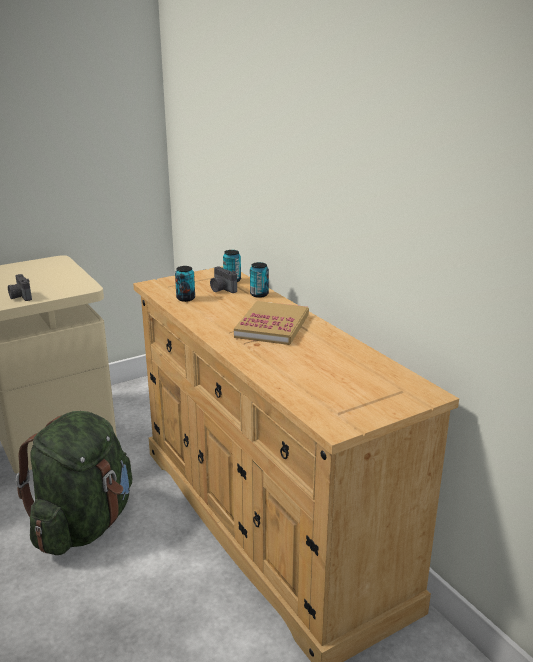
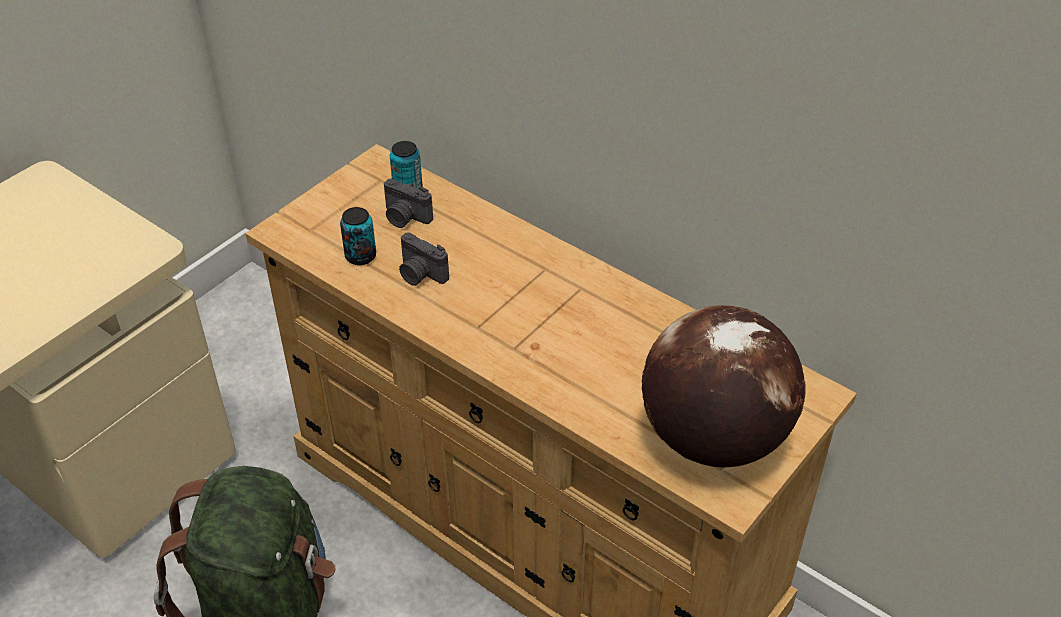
camera: 20 degrees left, 20 degrees up
(20, 297) = (49, 302): camera -> camera (420, 275)
(259, 294) = (471, 218): can -> none
(272, 326) = (535, 295): book -> none
(342, 399) = (712, 438): none -> globe

